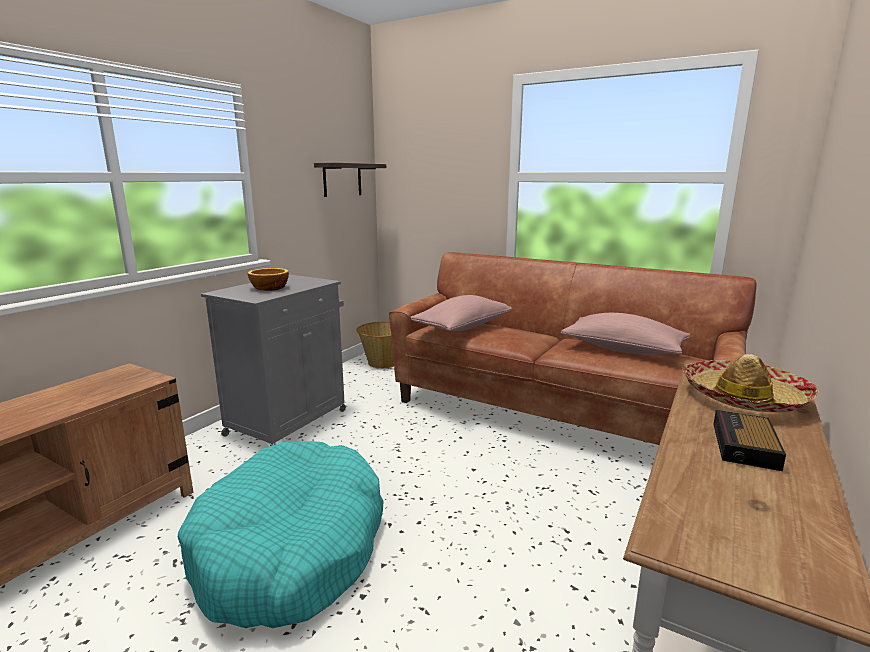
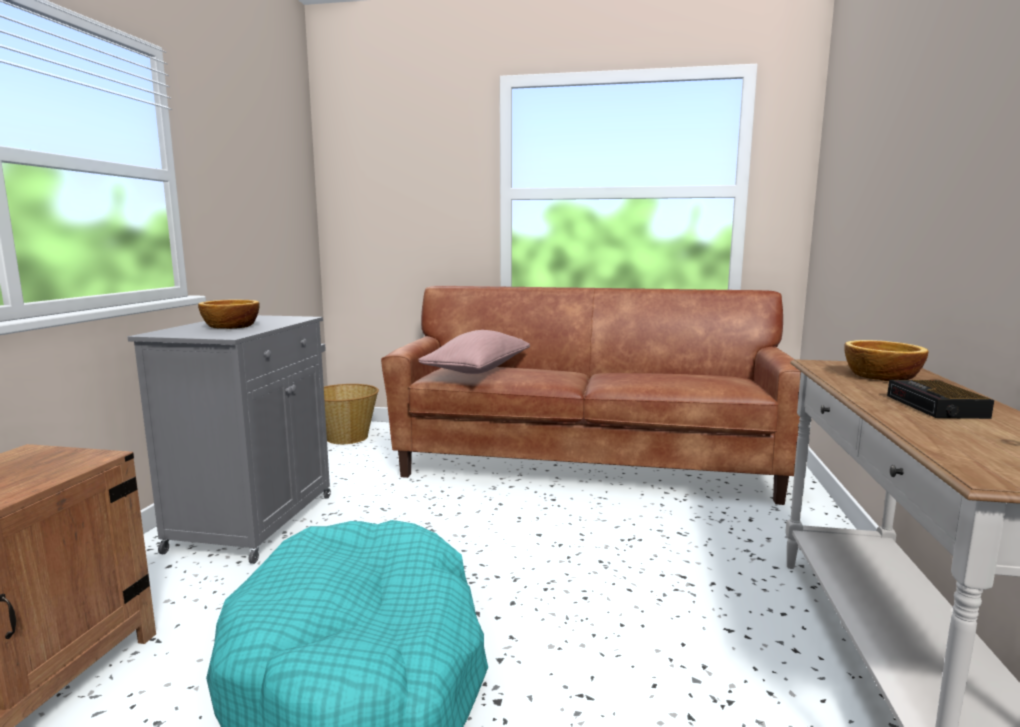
camera: 20 degrees left, 5 degrees down
(342, 180) = (282, 196): shelf -> none
(623, 349) = (671, 375): pink pillow -> none
(743, 397) = (879, 376): hat -> bowl

